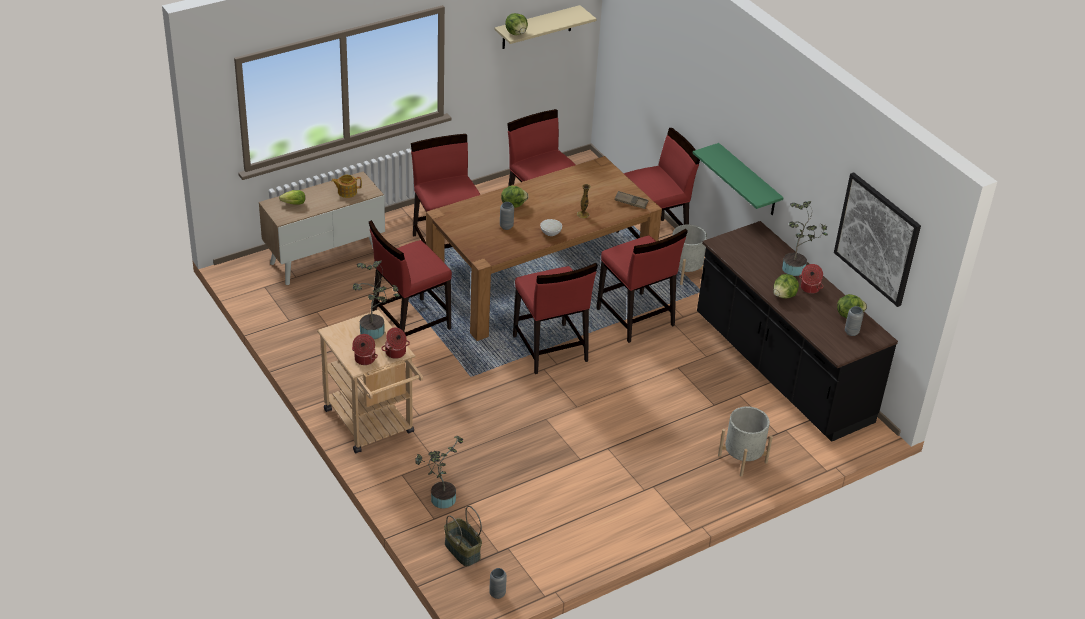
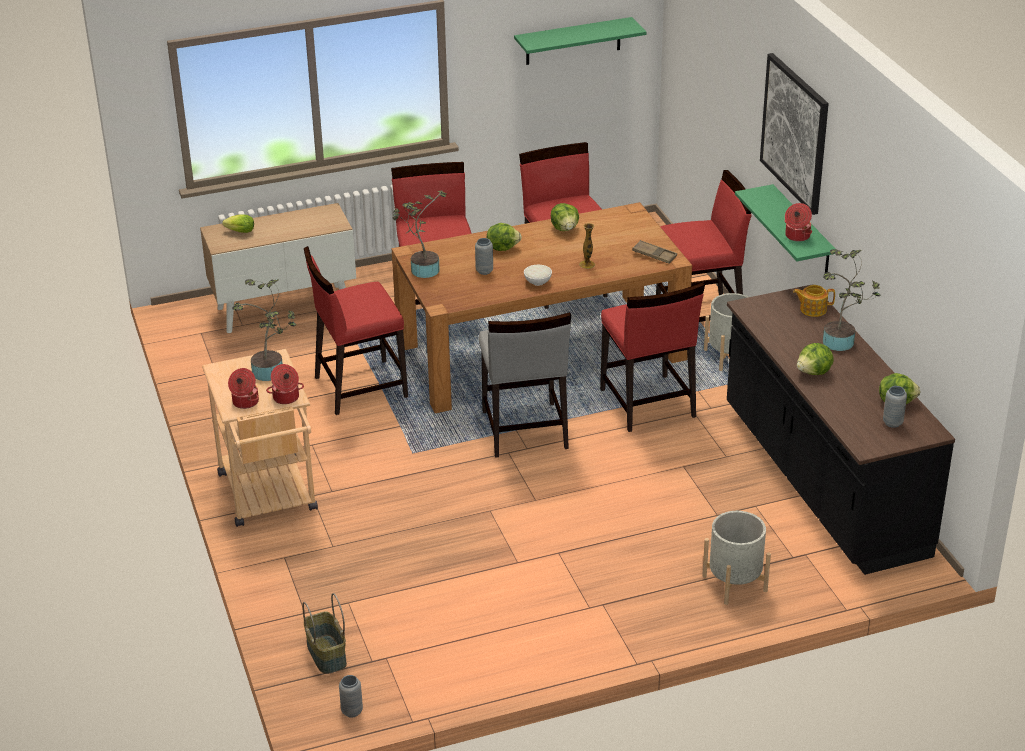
camera: 15 degrees right, 5 degrees down
(347, 192) = (309, 223): teapot -> teapot (812, 309)
(440, 499) = (321, 590): potted plant -> potted plant (421, 270)
(516, 33) = (538, 42): lettuce -> lettuce (565, 229)
(537, 27) = (573, 41): beige shelf -> green shelf
(549, 349) = (524, 430): red chair -> grey chair
(809, 288) = (852, 366): cooking pot -> cooking pot (797, 236)
(877, 238) = (933, 296): picture -> picture (795, 132)

